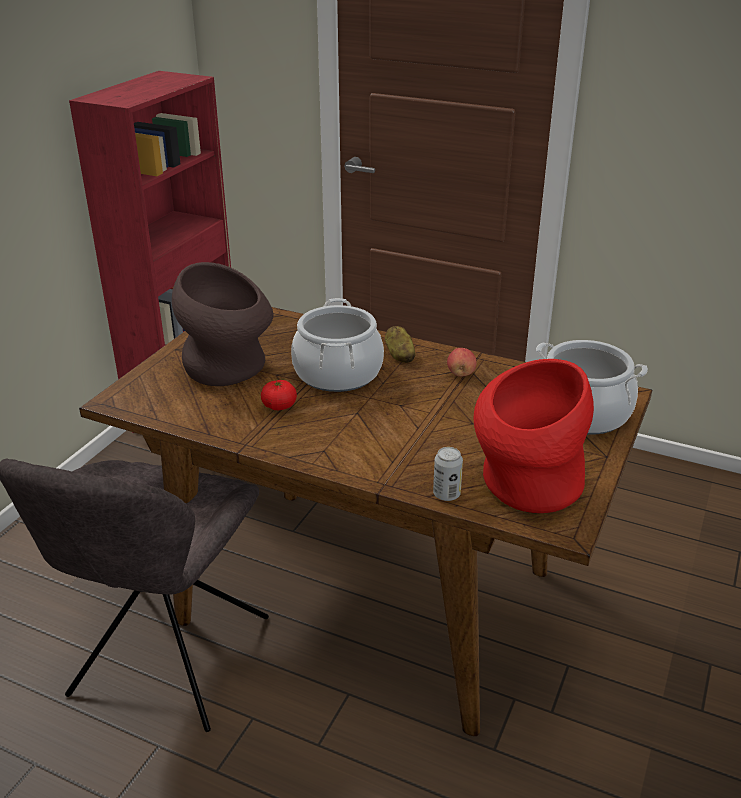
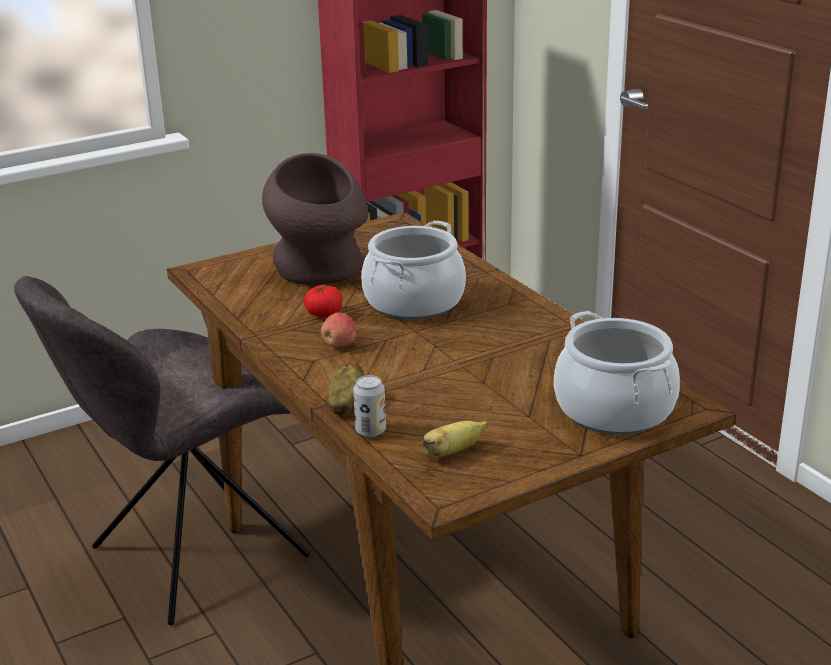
camera: 35 degrees right, 5 degrees down
(399, 355) = (496, 303): potato -> potato (345, 404)
(461, 374) = (535, 336): apple -> apple (340, 344)
(525, 488) = (452, 452): red vase -> banana

